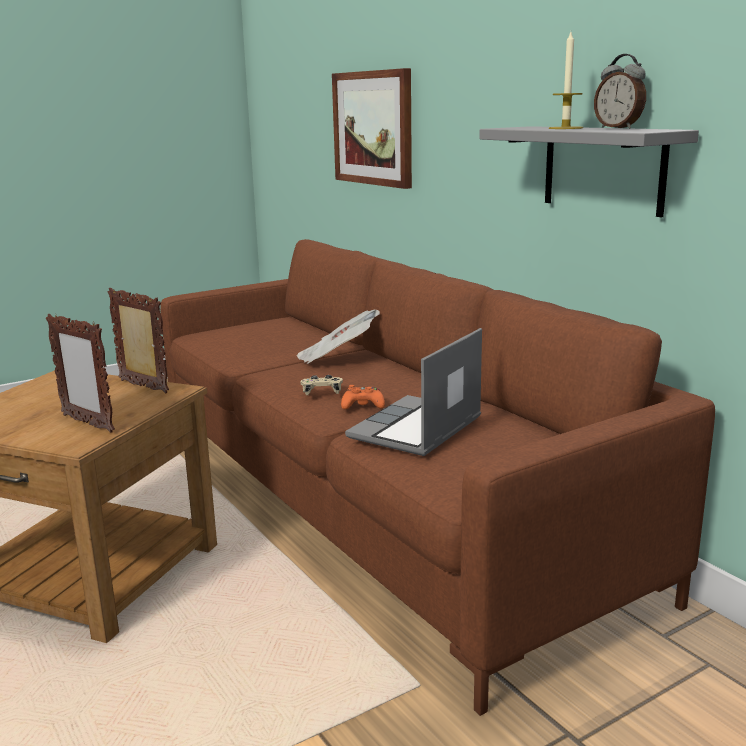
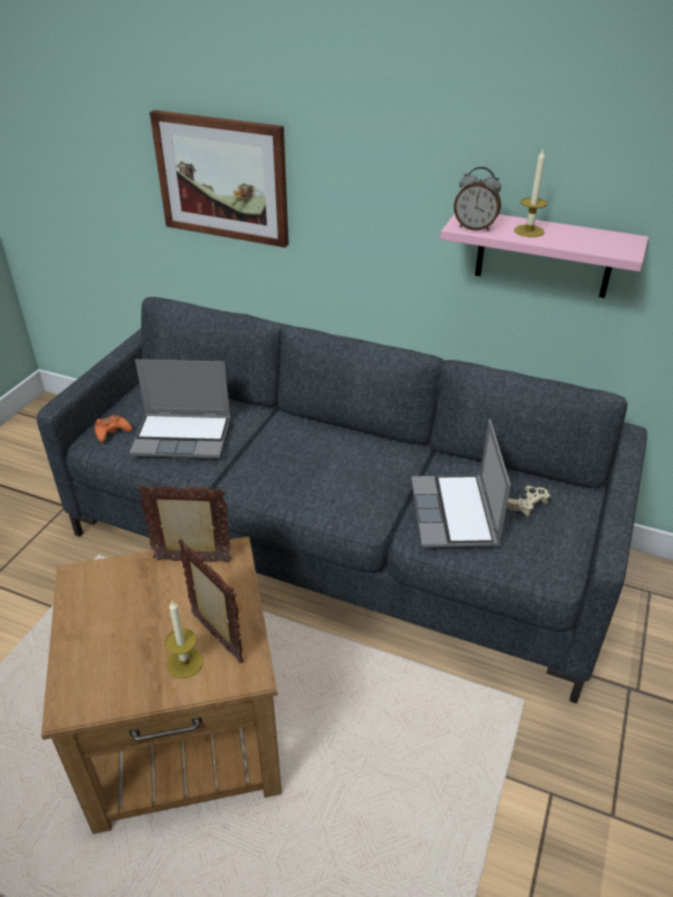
camera: 35 degrees left, 20 degrees up
(46, 427) = (185, 663): none -> candle
(87, 423) = (216, 639): picture frame -> picture frame turned 135 degrees counterclockwise
(259, 342) = (184, 436): none -> laptop
(322, 393) = (332, 495): beige game controller -> beige game controller (526, 506)
(337, 358) = (283, 437): newspaper -> none
(363, 405) = (380, 498): orange game controller -> orange game controller (112, 432)
(376, 505) = (336, 544): brown sofa -> grey sofa
(603, 169) = (544, 254): grey shelf -> pink shelf
(618, 128) = (573, 229): alarm clock -> alarm clock (475, 227)

